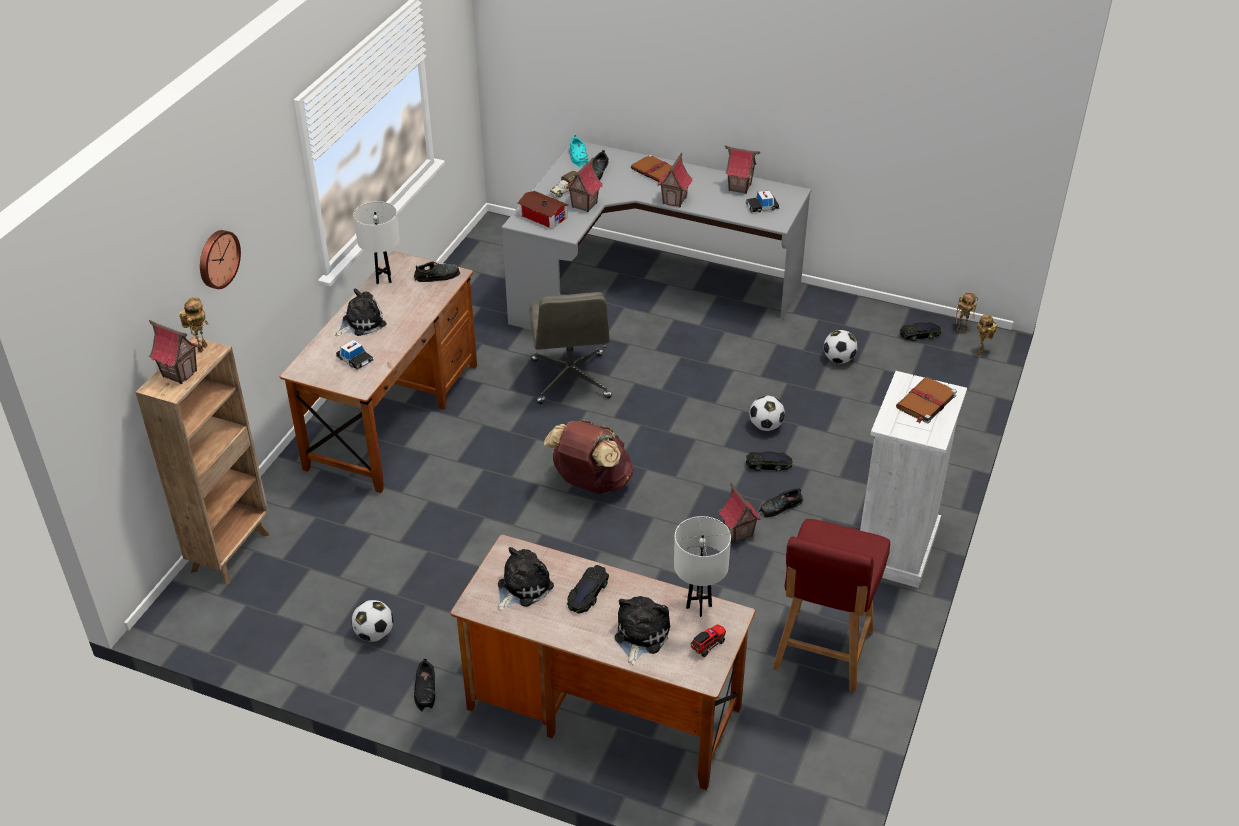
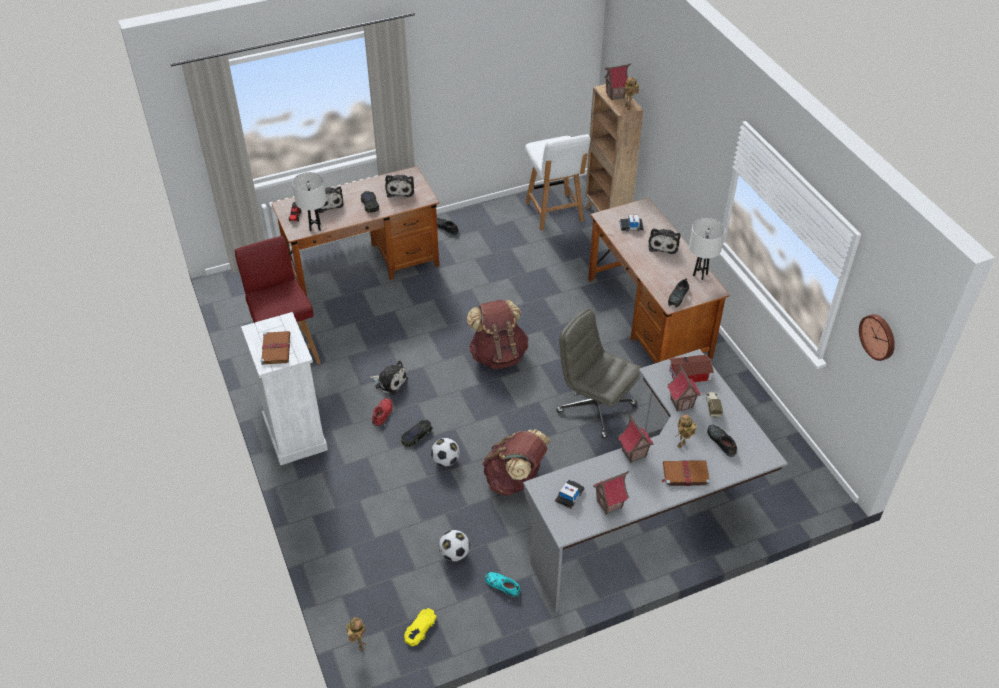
camera: 135 degrees right, 5 degrees up
(217, 258) = (674, 109): wall clock -> wall clock (878, 336)
(272, 604) = (554, 213): none -> white chair
(374, 634) = (496, 230): football -> none
(579, 156) = (755, 447): turquoise shoe -> turquoise shoe (502, 585)
(721, 374) = (515, 480): none -> brown backpack
(737, 533) = (389, 382): toy house -> plush toy
(780, 507) = (382, 413): black shoe -> red shoe
(920, 334) = (420, 629): black toy car -> yellow toy car
(962, 329) = (392, 661): toy robot -> toy robot (681, 446)

